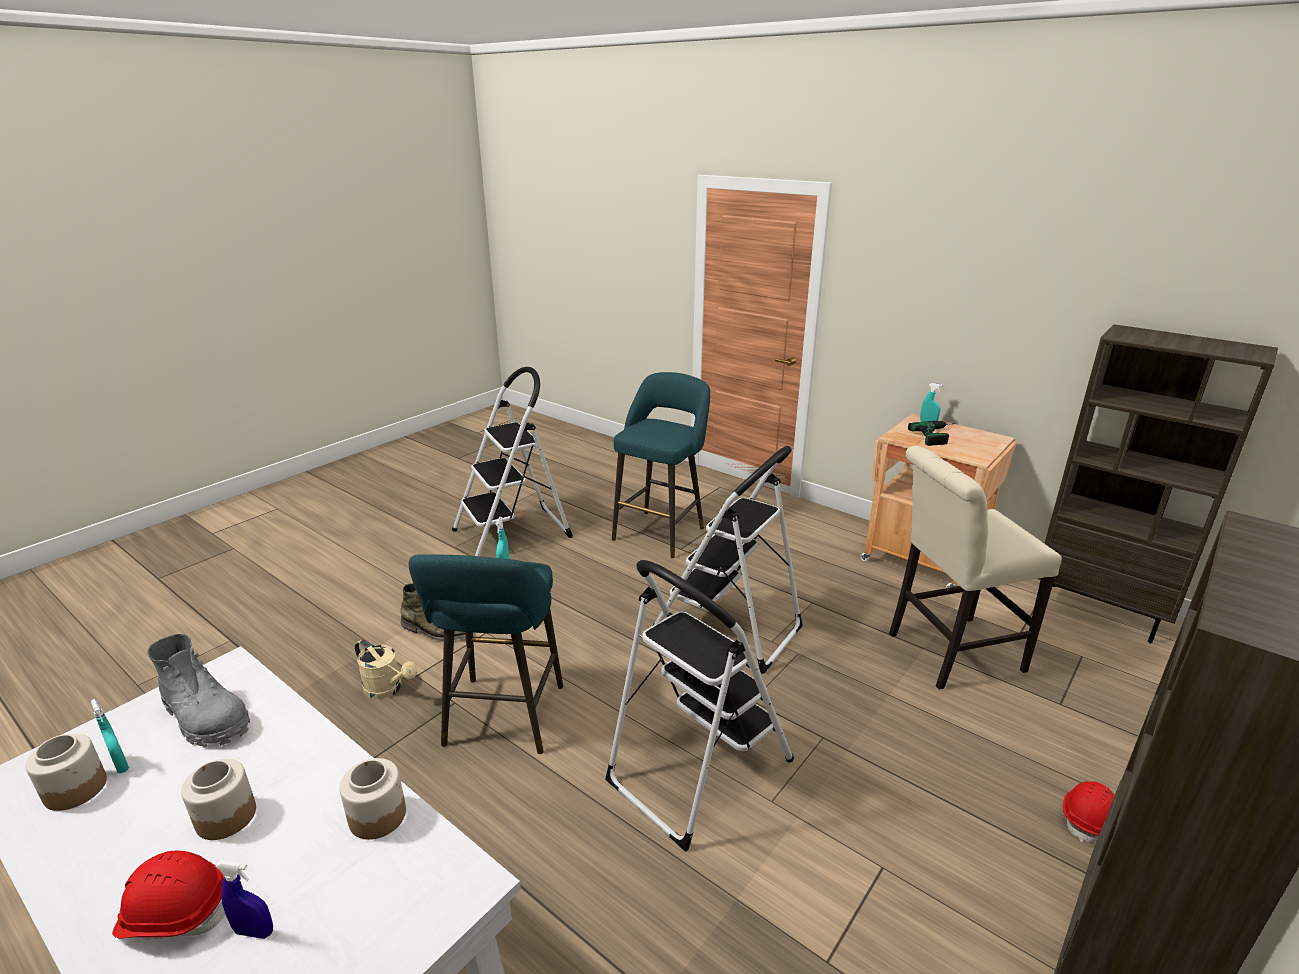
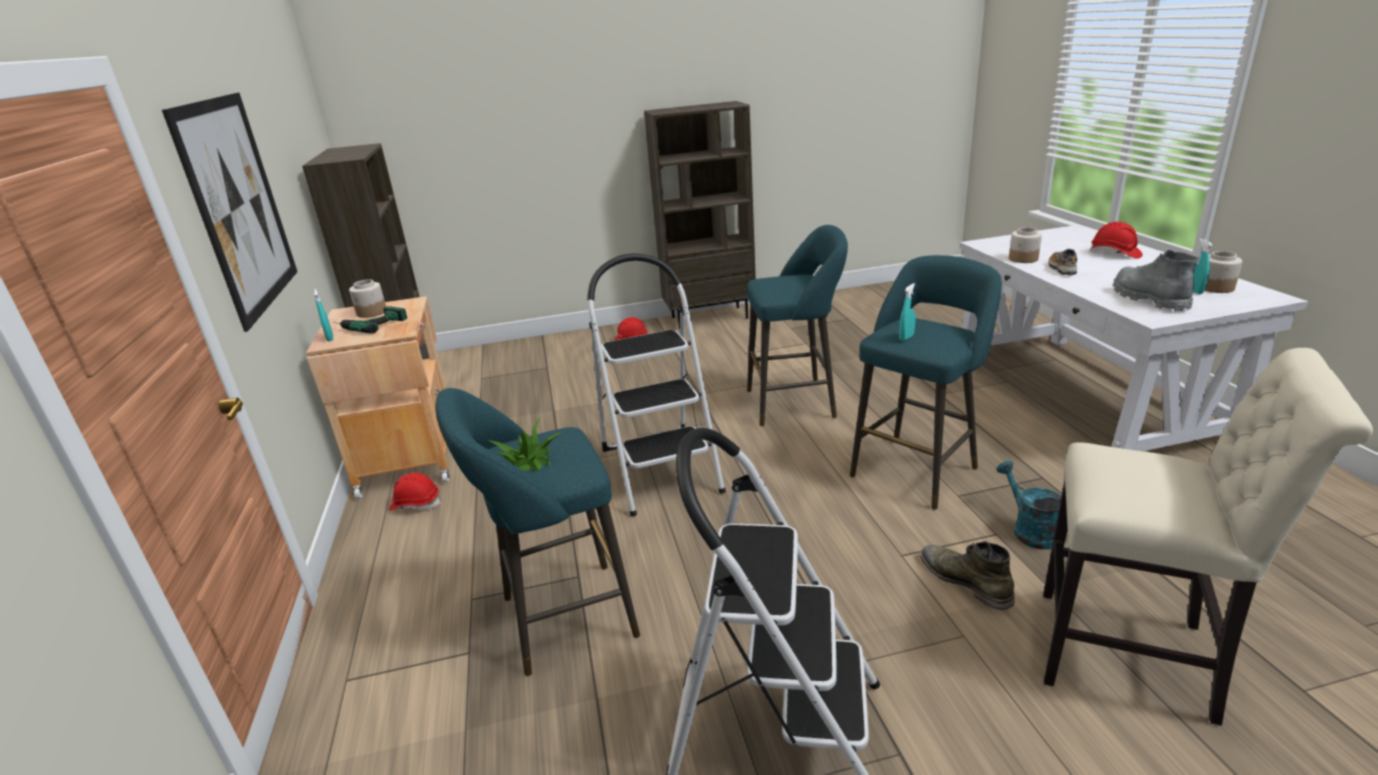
camera: 140 degrees left, 0 degrees up
(225, 816) = (1107, 269): jar -> jar (371, 312)
(254, 931) = (1075, 247): blue spray bottle -> none
(311, 787) = (1062, 269): none -> shoe
(388, 689) = (1029, 530): beige watering can -> turquoise watering can
(660, 426) = (528, 461): none -> potted plant
(695, 772) = (796, 403): step ladder -> turquoise stool
(849, 543) = (415, 504): none -> red hard hat
(924, 296) = (239, 205): none -> picture
(947, 653) = (546, 403): beige stool -> beige stool (1136, 658)

